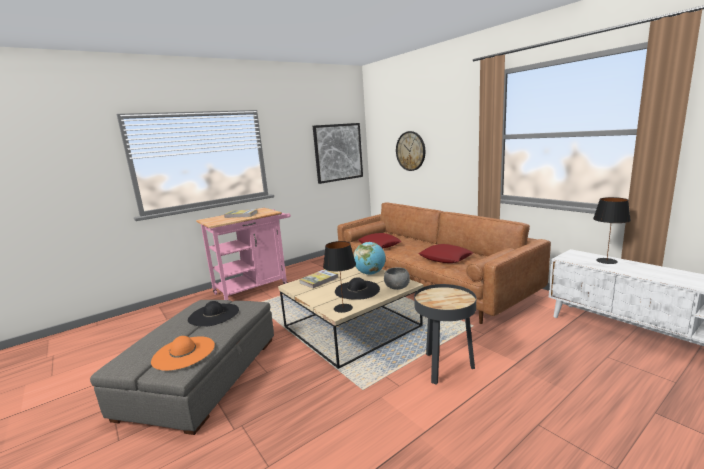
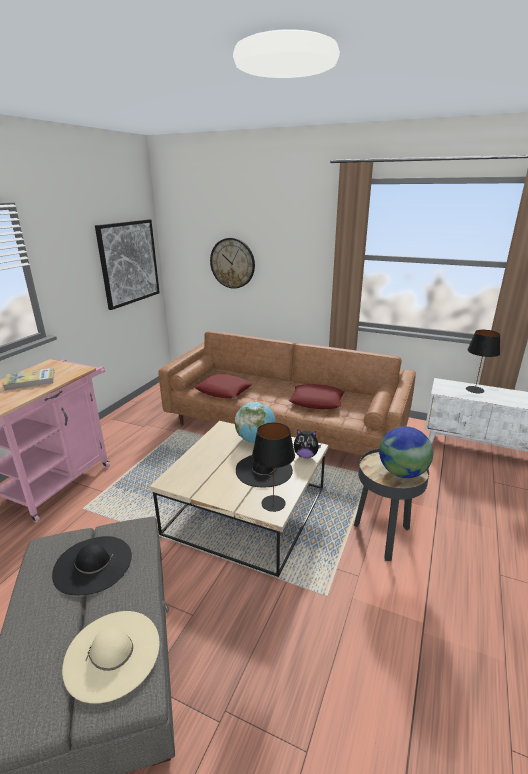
camera: 30 degrees left, 10 degrees up
(183, 353) = (112, 653): orange hat -> beige hat
(319, 280) = (200, 464): book -> none
(397, 287) = (305, 455): grey bowl -> plush toy
(450, 302) = (402, 473): none -> globe

